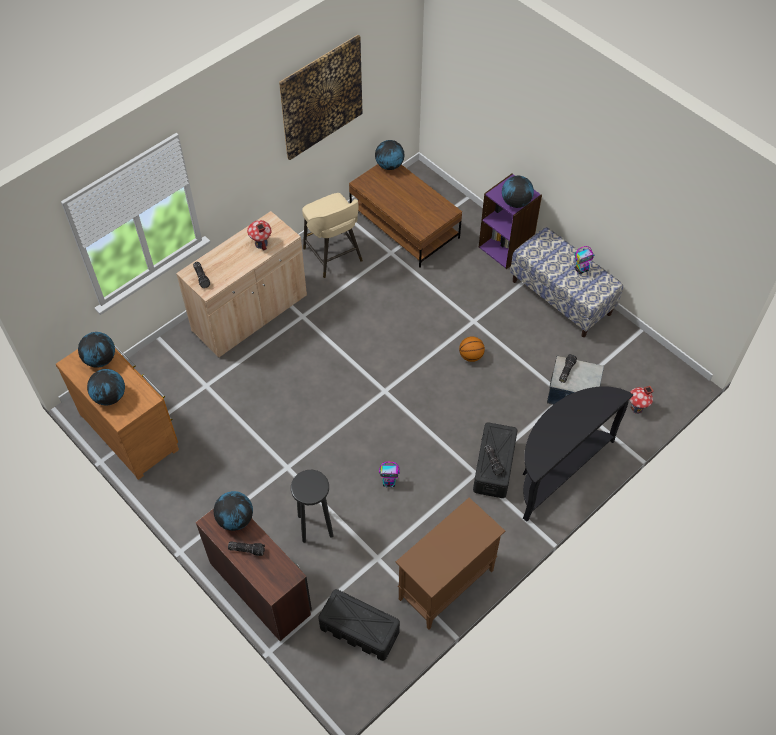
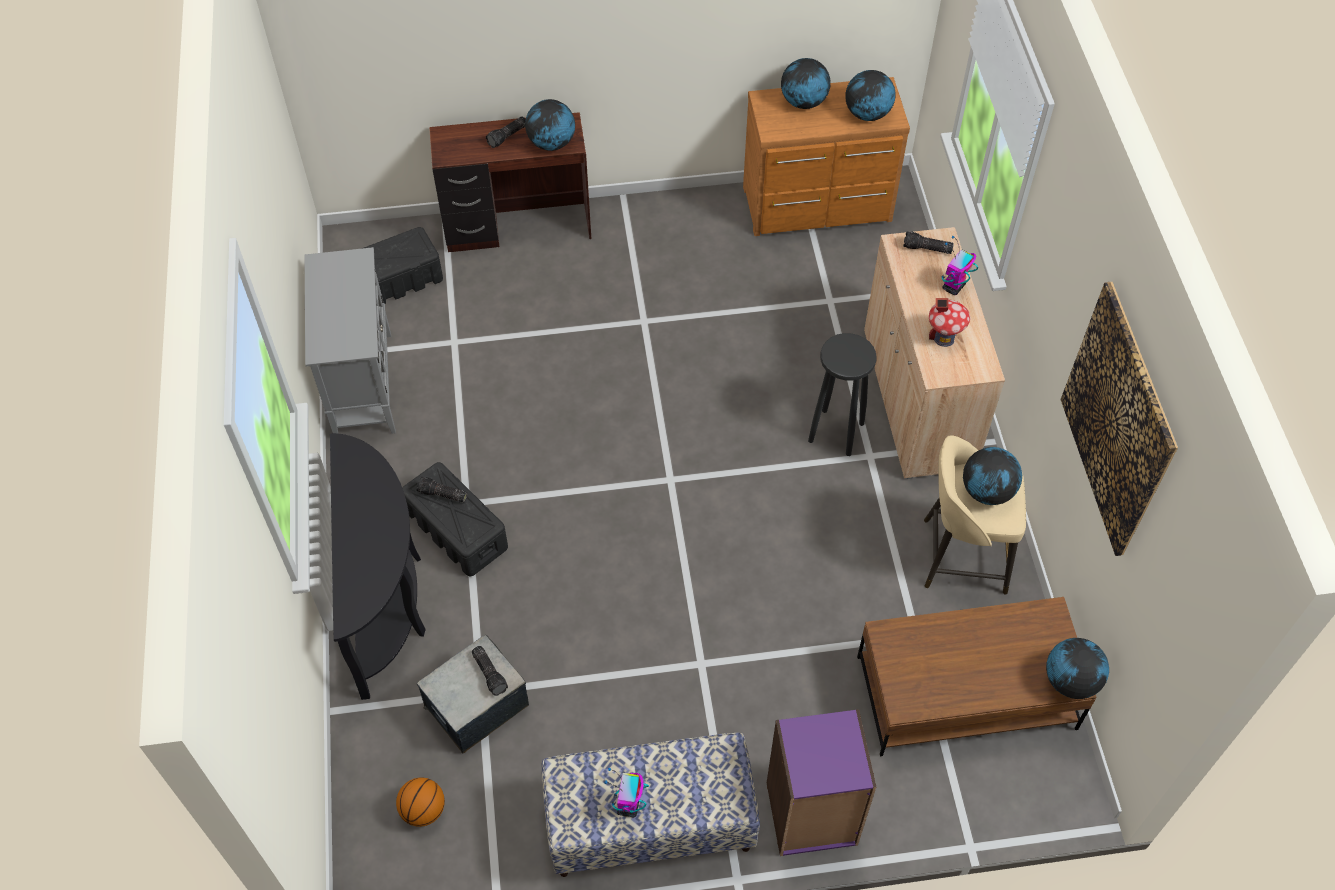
camera: 125 degrees right, 0 degrees up
(315, 526) = (544, 308): black stool -> black stool (835, 431)
(389, 482) = (535, 407): toy robot -> toy robot (953, 287)
(445, 585) = (363, 384): brown cabinet -> grey cabinet
(471, 356) = (643, 618): basketball -> basketball (423, 810)
(516, 202) = (803, 743): globe -> globe (987, 491)
(637, 408) = (381, 775): toy house -> none

